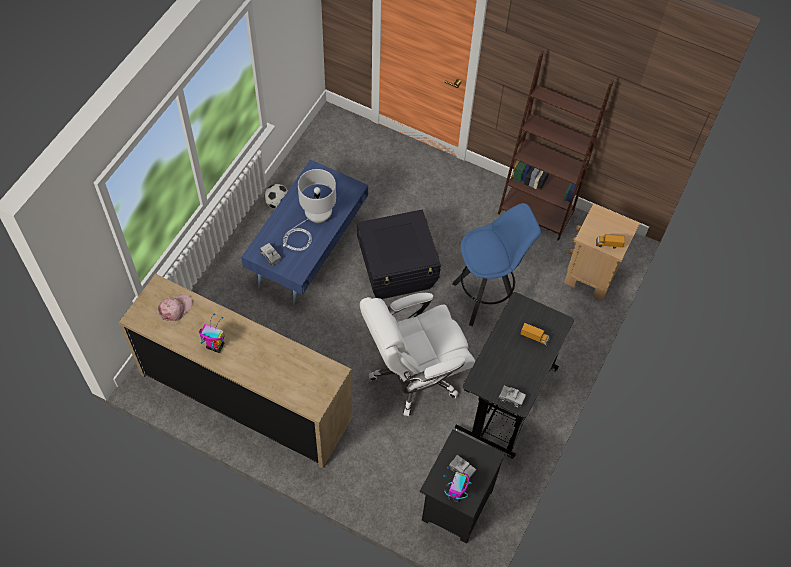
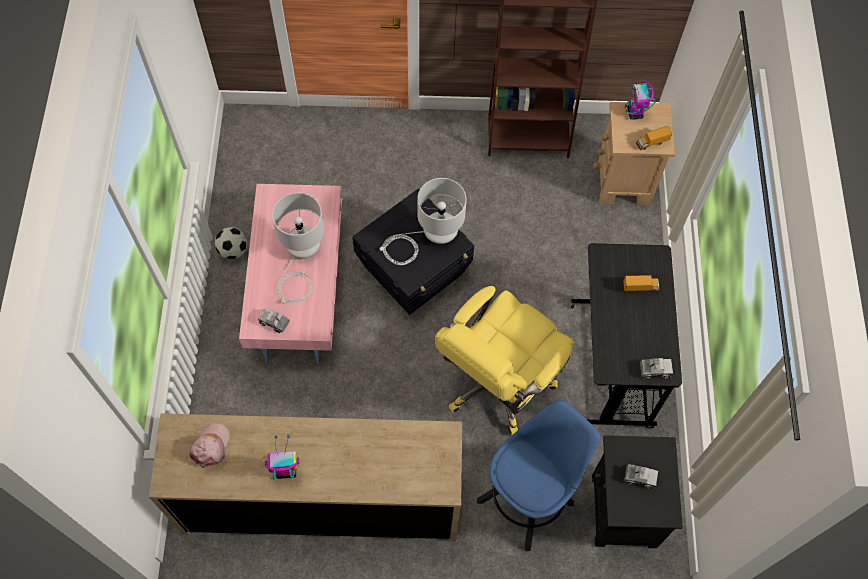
camera: 25 degrees left, 5 degrees up
(308, 248) = (298, 289): blue coffee table -> pink coffee table
(406, 246) = (424, 239): none -> grey table lamp
(415, 374) = (498, 382): white office chair -> yellow office chair
(454, 494) = (648, 510): toy robot -> toy robot (635, 113)
(487, 297) = (528, 256): blue stool -> blue stool (528, 500)

